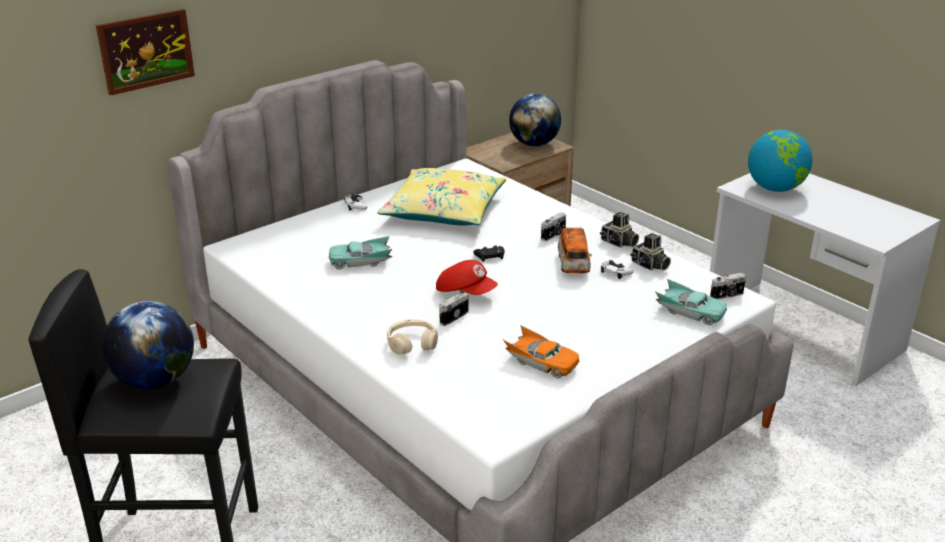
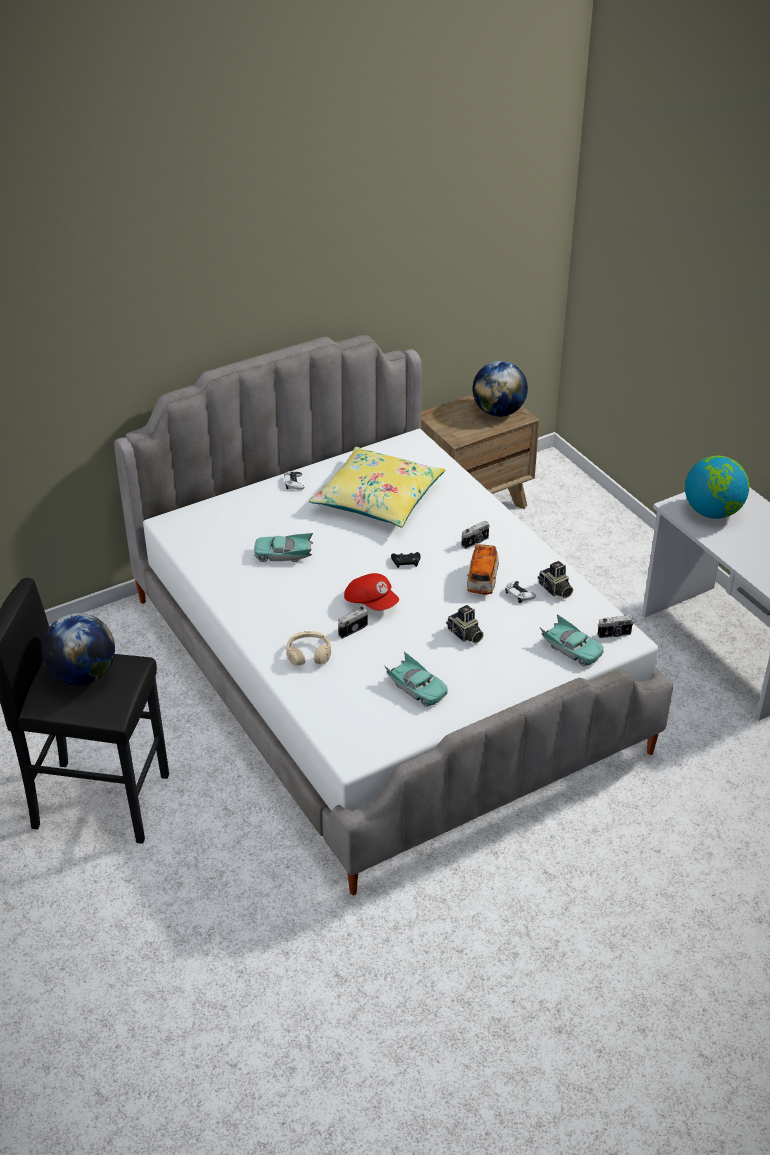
camera: 10 degrees right, 10 degrees up
(146, 51) = (98, 346): picture -> none
(542, 362) = (416, 688): orange toy car -> turquoise toy car
(619, 243) = (535, 559): camera -> camera (464, 635)

